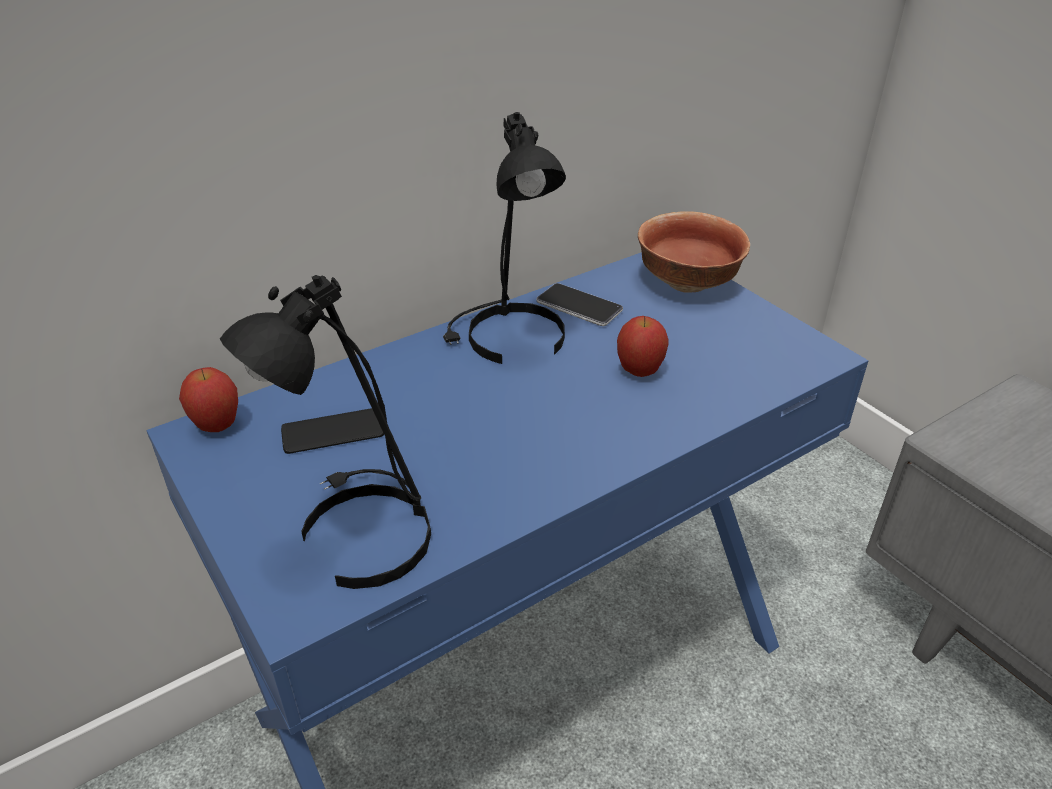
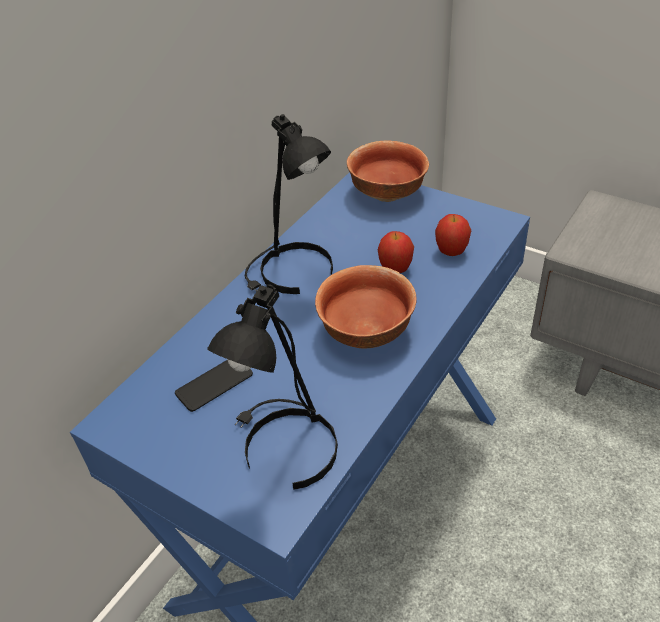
camera: 20 degrees left, 5 degrees up
(217, 426) = (124, 410): apple -> apple (451, 252)
(555, 434) = (368, 332): none -> bowl
(579, 306) = (325, 233): phone -> none

